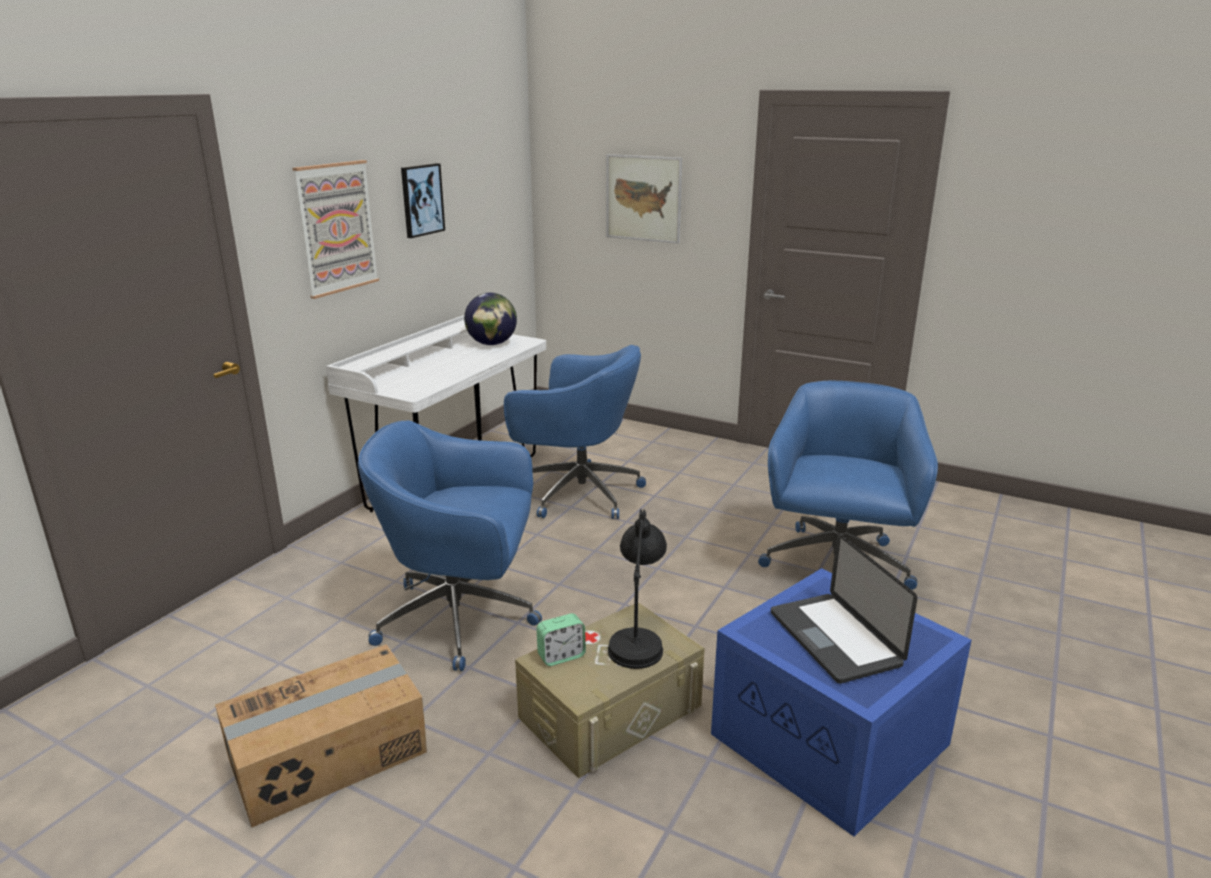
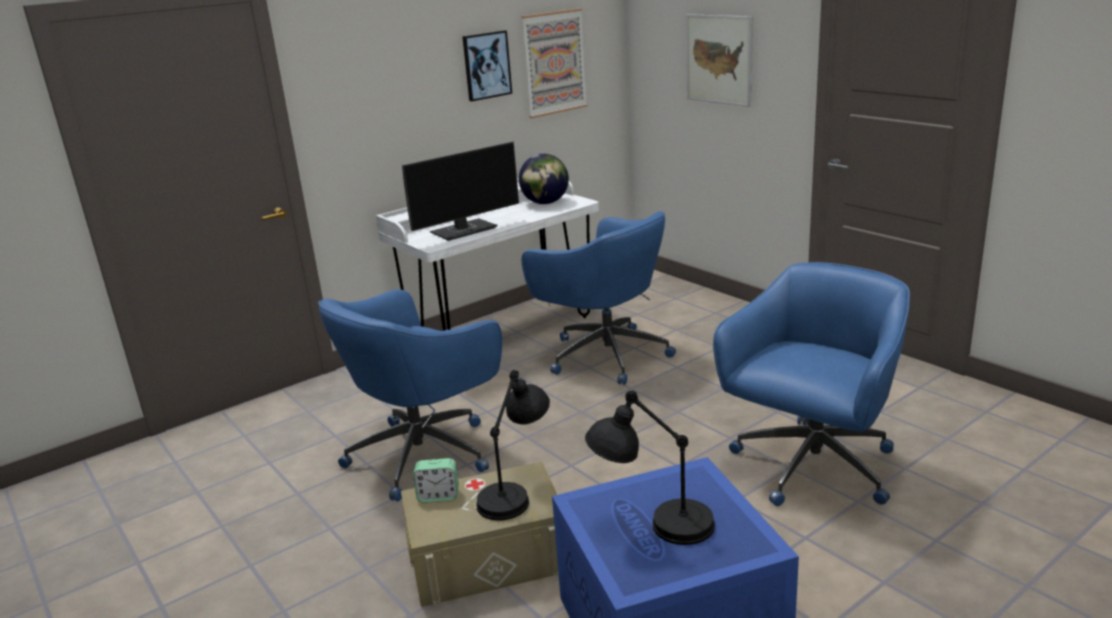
camera: 25 degrees right, 0 degrees up
(329, 756) = (254, 542): cardboard box -> none
(336, 228) = (390, 93): picture -> picture (554, 63)
(432, 376) = (464, 230): none -> monitor
(462, 619) = (424, 453): blue office chair -> blue office chair turned 75 degrees counterclockwise
(834, 639) = (654, 526): laptop -> black table lamp

